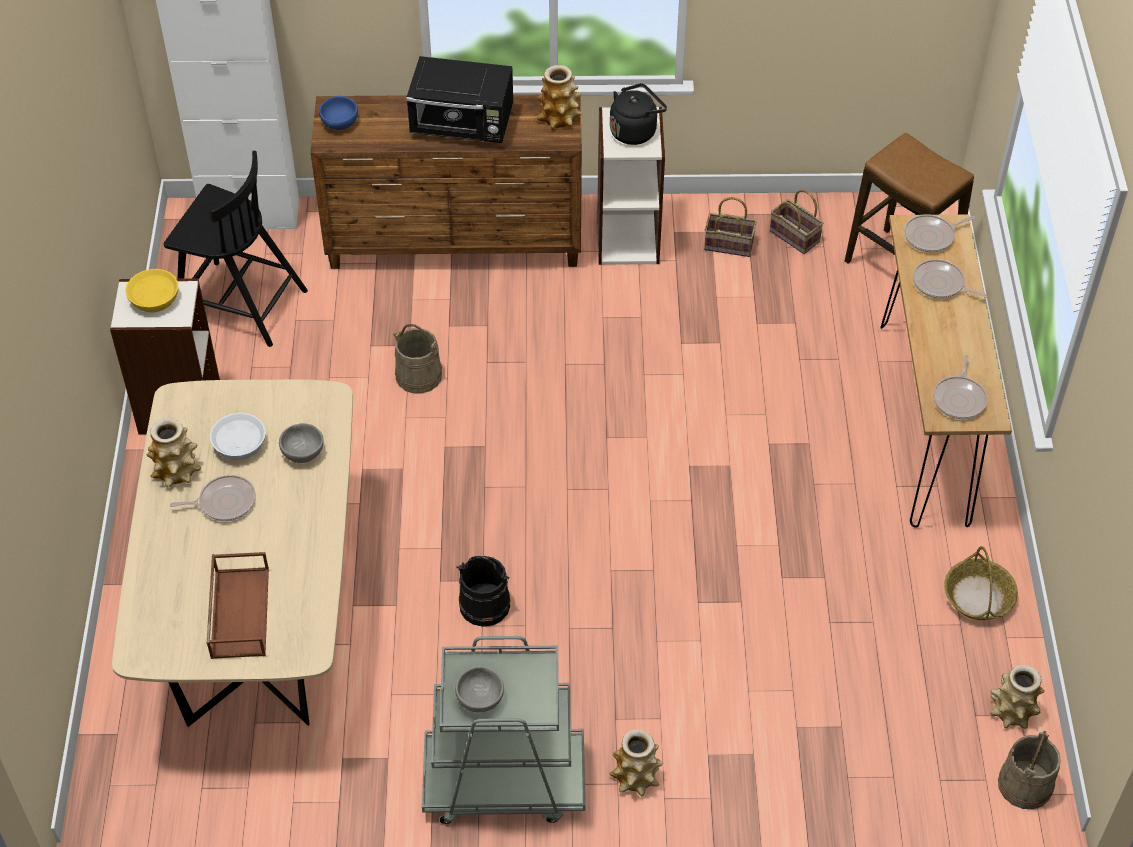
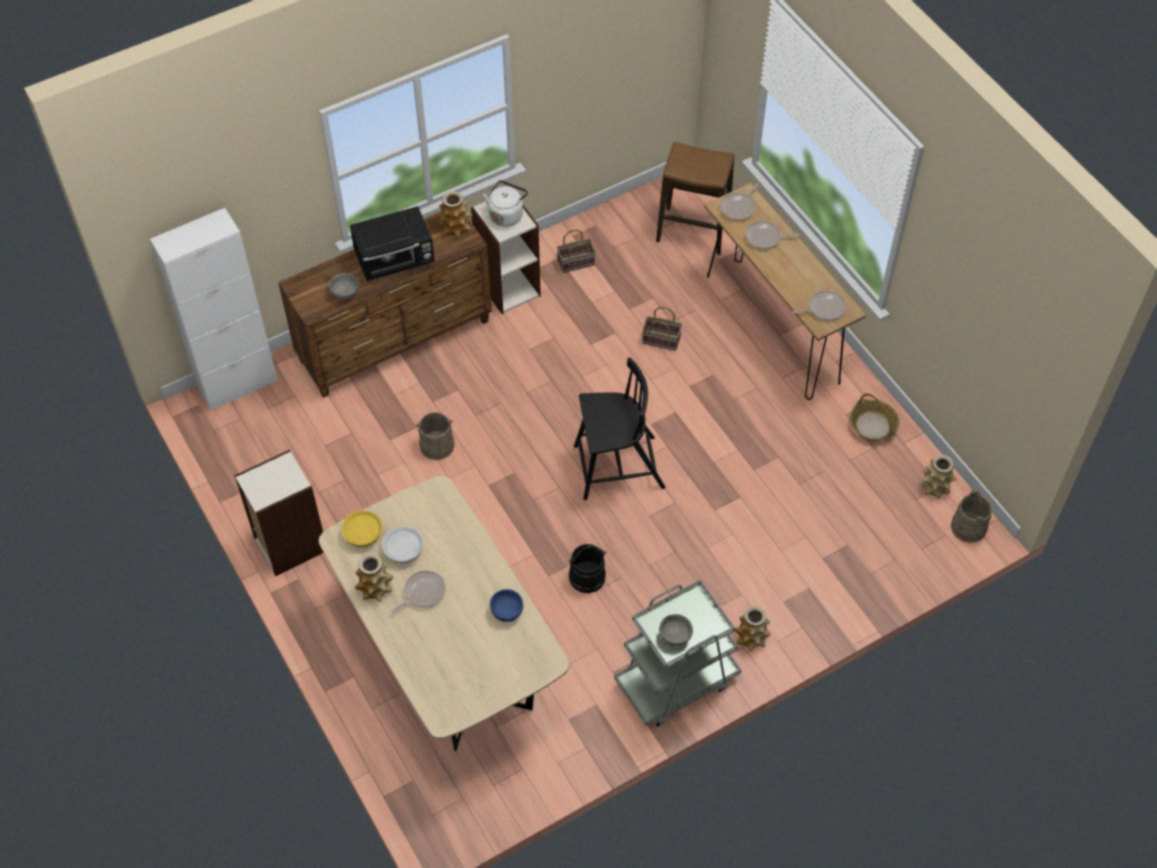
camera: 30 degrees left, 5 degrees up
(154, 299) = (270, 478): yellow bowl -> yellow bowl (363, 534)
(239, 303) = (277, 451): black chair -> black chair (617, 467)
(239, 612) = (486, 658): brown tray -> none
(302, 453) = (448, 535): grey bowl -> grey bowl (345, 293)
(340, 122) = (310, 294): blue bowl -> blue bowl (507, 610)
(635, 131) = (506, 214): black kettle -> white kettle
(796, 237) = (614, 238): basket -> basket (662, 339)
(960, 399) = (824, 308): frying pan -> frying pan turned 90 degrees counterclockwise

